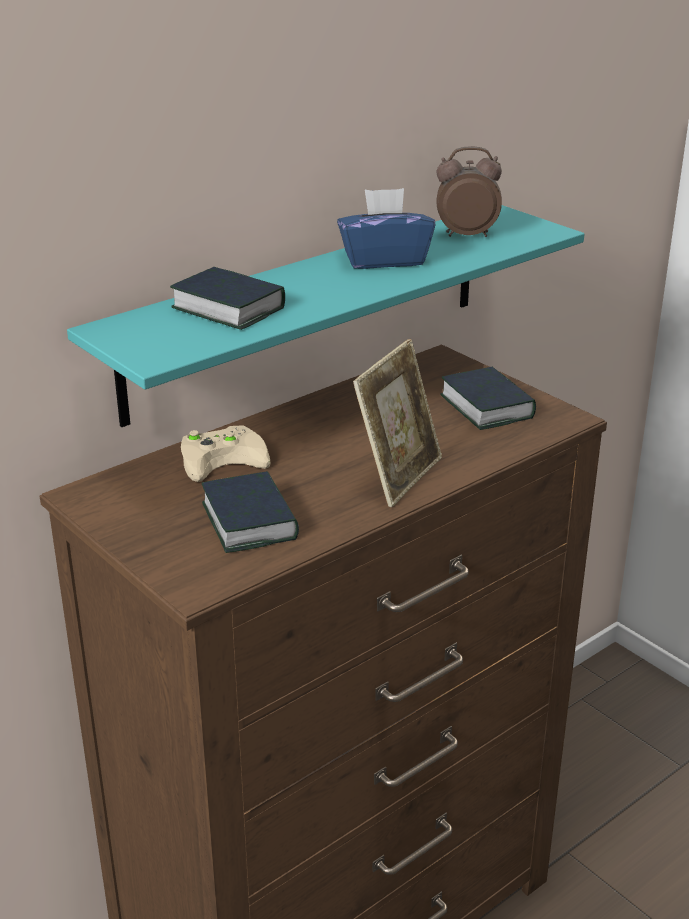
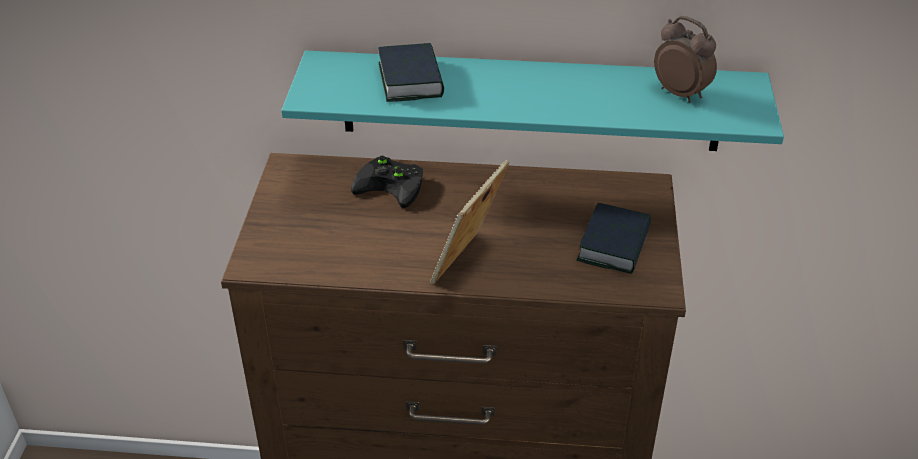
camera: 45 degrees right, 10 degrees up
(224, 457) = (393, 185): beige game controller -> black game controller
(249, 521) = (339, 239): book -> none
(384, 260) = (578, 88): blue tissue box -> none
(398, 476) = (468, 262): picture frame -> picture frame turned 135 degrees clockwise

